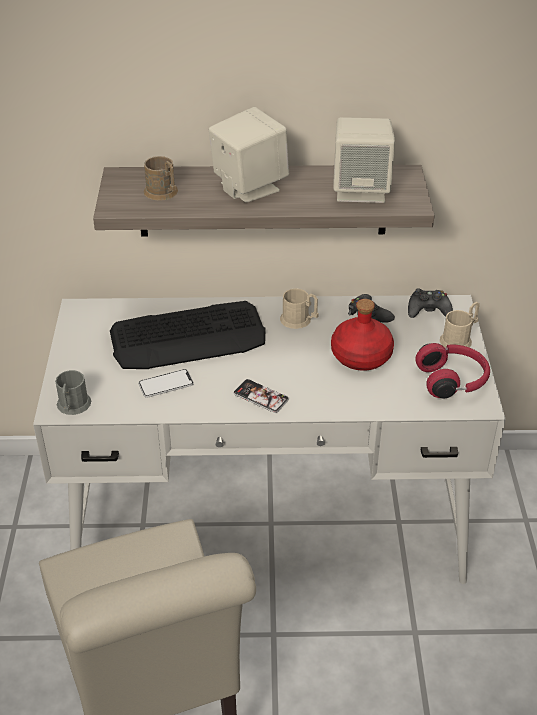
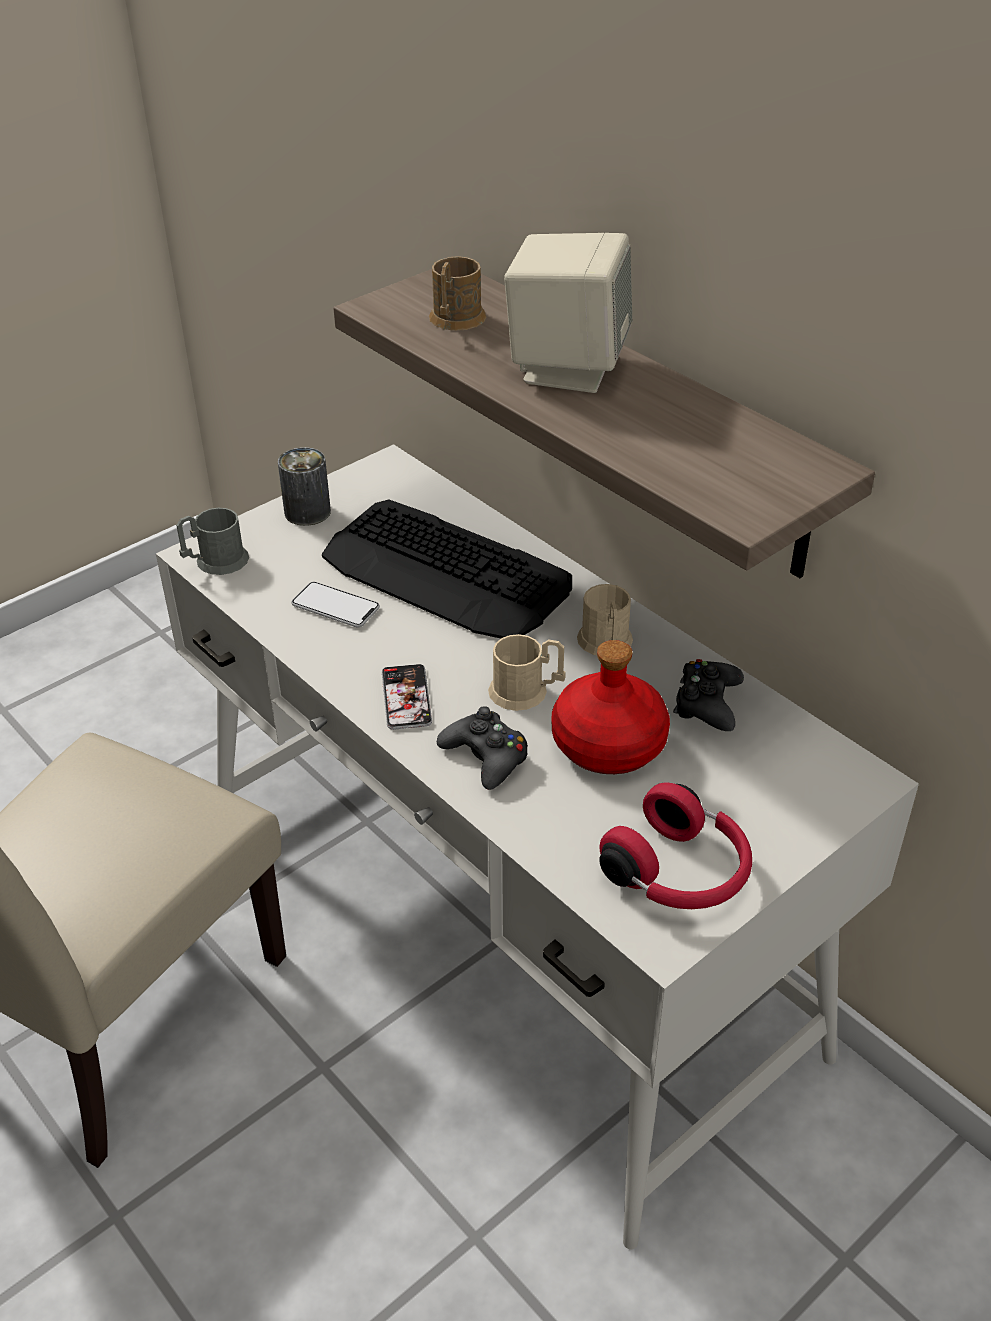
camera: 50 degrees right, 0 degrees up
(77, 355) = (307, 512): none -> can
(361, 190) = (706, 453): beige speaker -> none
(428, 310) = (810, 757): black game controller -> black game controller (486, 757)
(459, 339) = (788, 828): beige mug -> beige mug (526, 692)

